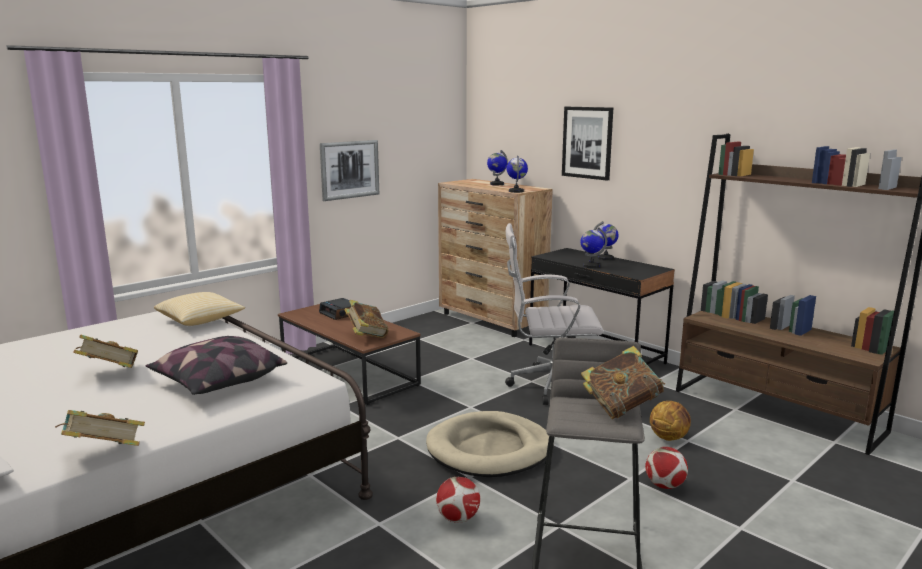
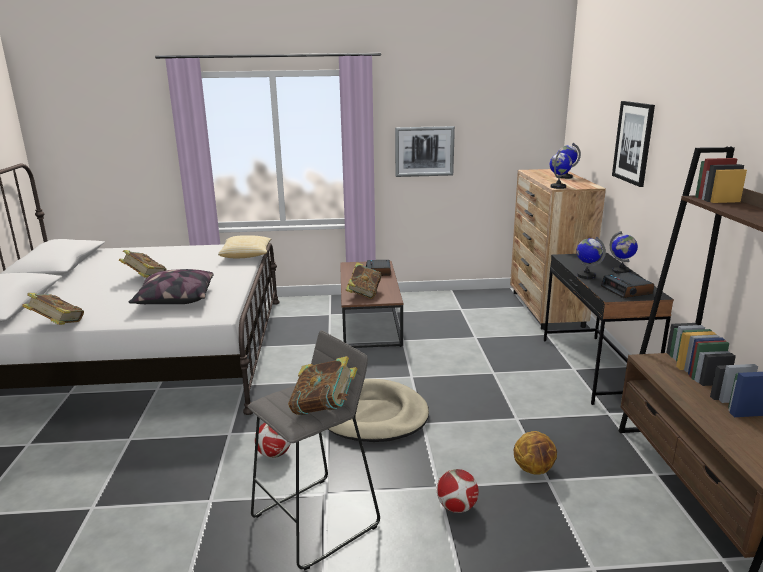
camera: 40 degrees right, 5 degrees up
(549, 386) = (501, 382): white office chair -> none
(637, 269) = (627, 290): none -> alarm clock

